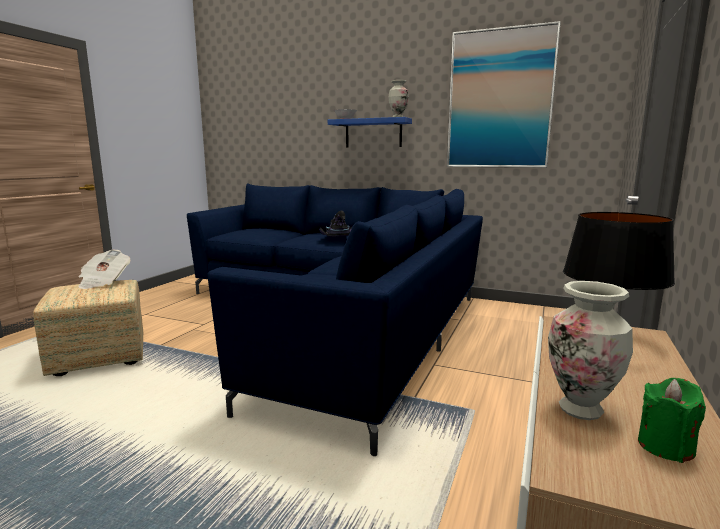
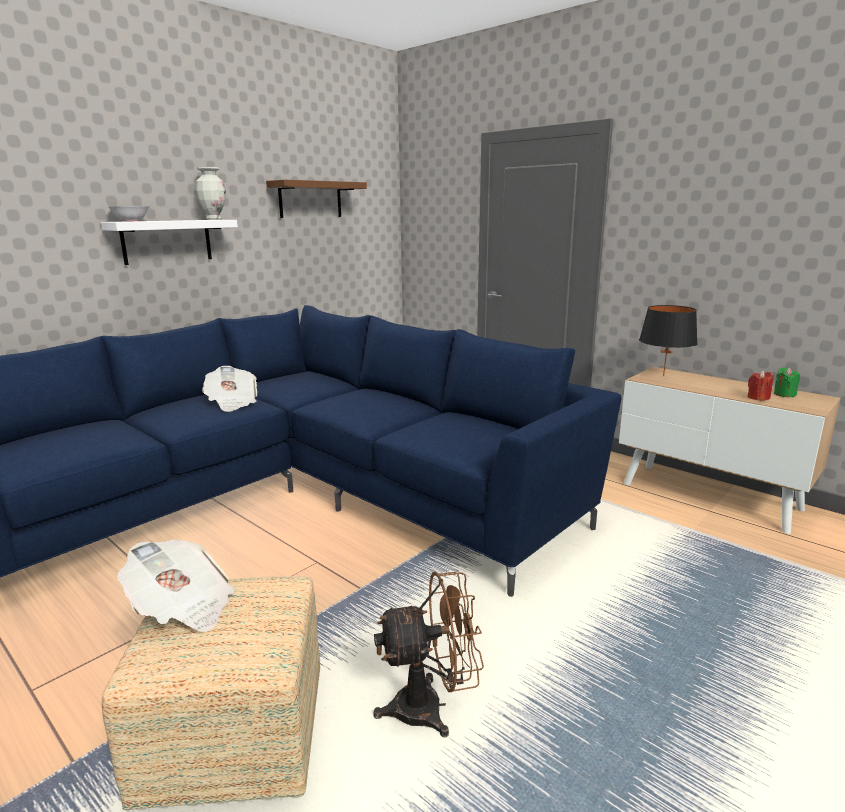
camera: 70 degrees left, 5 degrees up
(102, 403) = (431, 707): none -> brown fan
(337, 239) = (232, 403): black hat -> newspaper
(373, 133) = (167, 241): blue shelf -> white shelf
(499, 99) = (310, 199): picture -> brown shelf
(581, 410) = (758, 398): vase -> red candle

